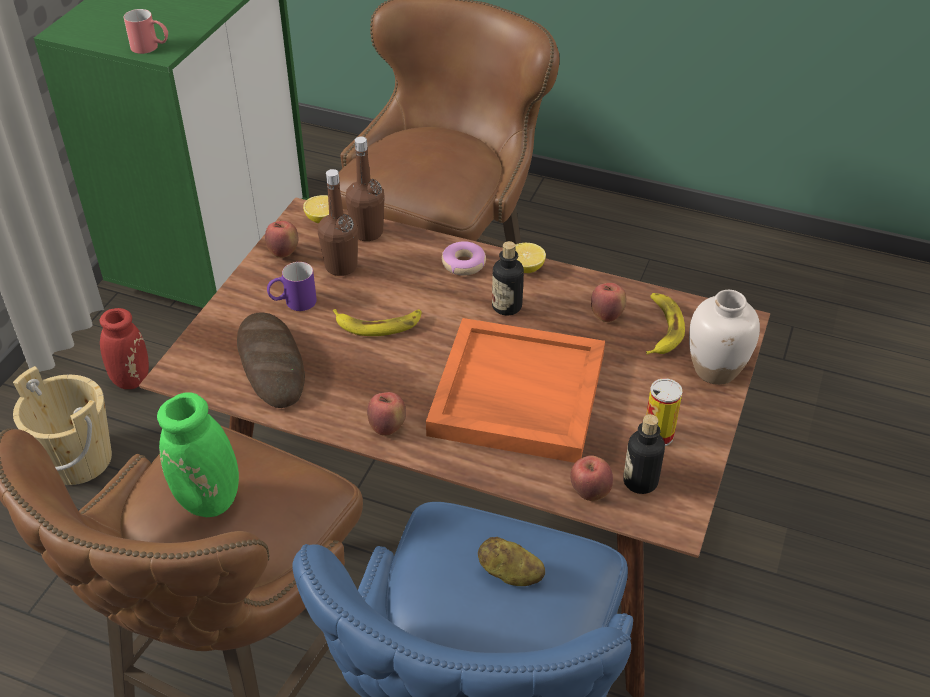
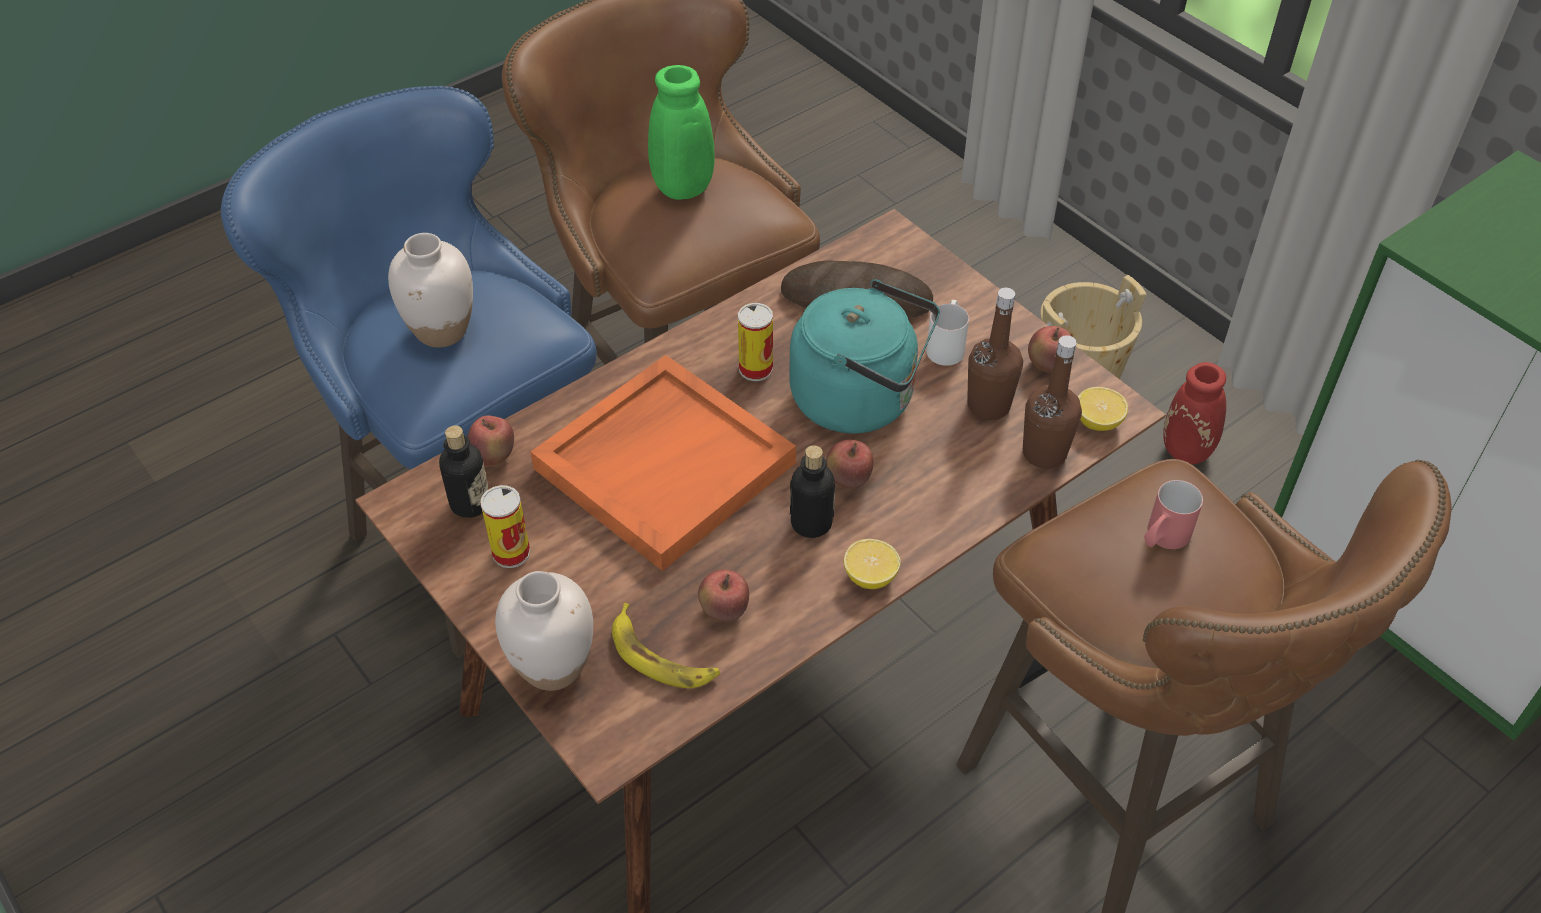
camera: 120 degrees right, 5 degrees up
(151, 48) = (1443, 239): red mug -> red mug (1162, 539)
(293, 303) = (946, 345): purple mug -> white mug
(378, 324) = (860, 399): banana -> turquoise kettle
(386, 388) = (755, 369): none -> can
(387, 427) = (701, 349): apple -> apple (848, 481)
(463, 264) = (920, 519): donut -> none
(510, 574) = (442, 331): potato -> white vase

